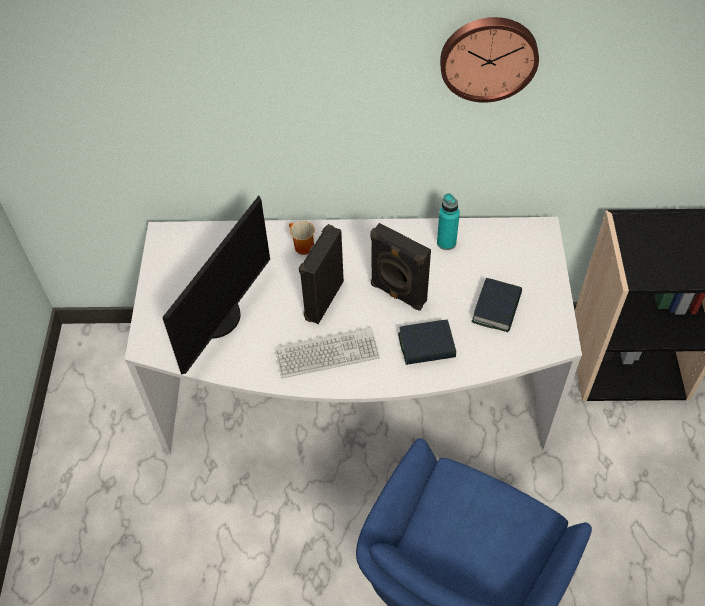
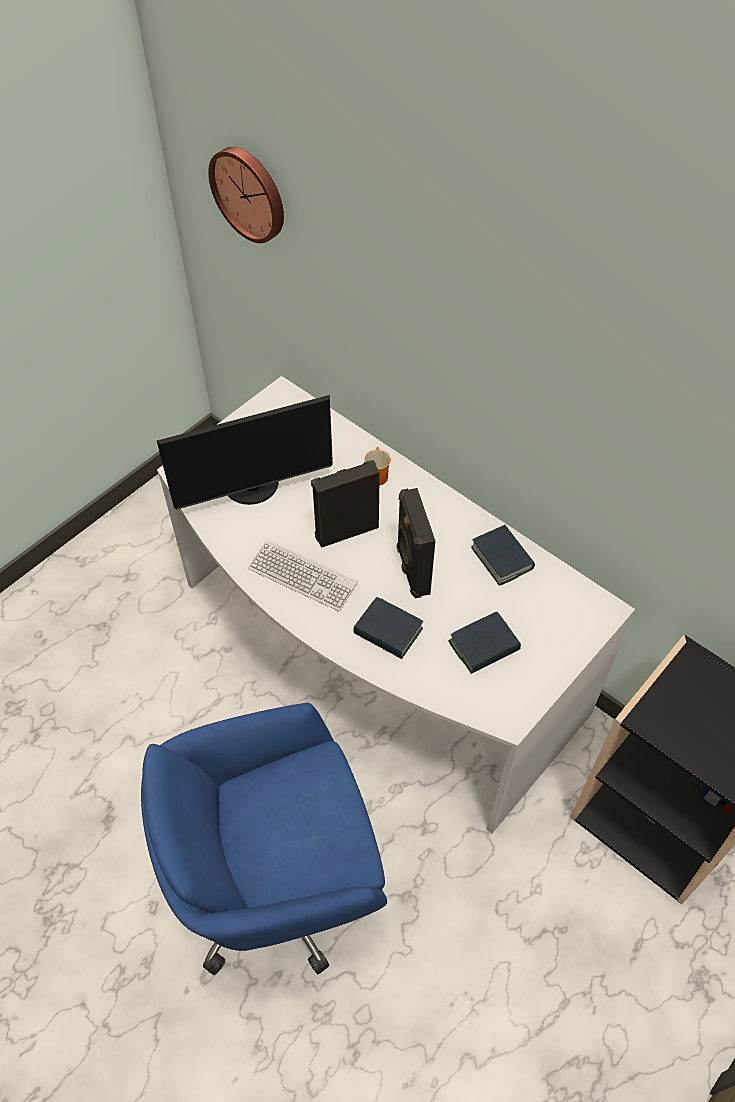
camera: 40 degrees right, 0 degrees up
(446, 243) = (502, 558): turquoise bottle -> book
(488, 57) = (595, 385): wall clock -> wall clock (250, 193)

